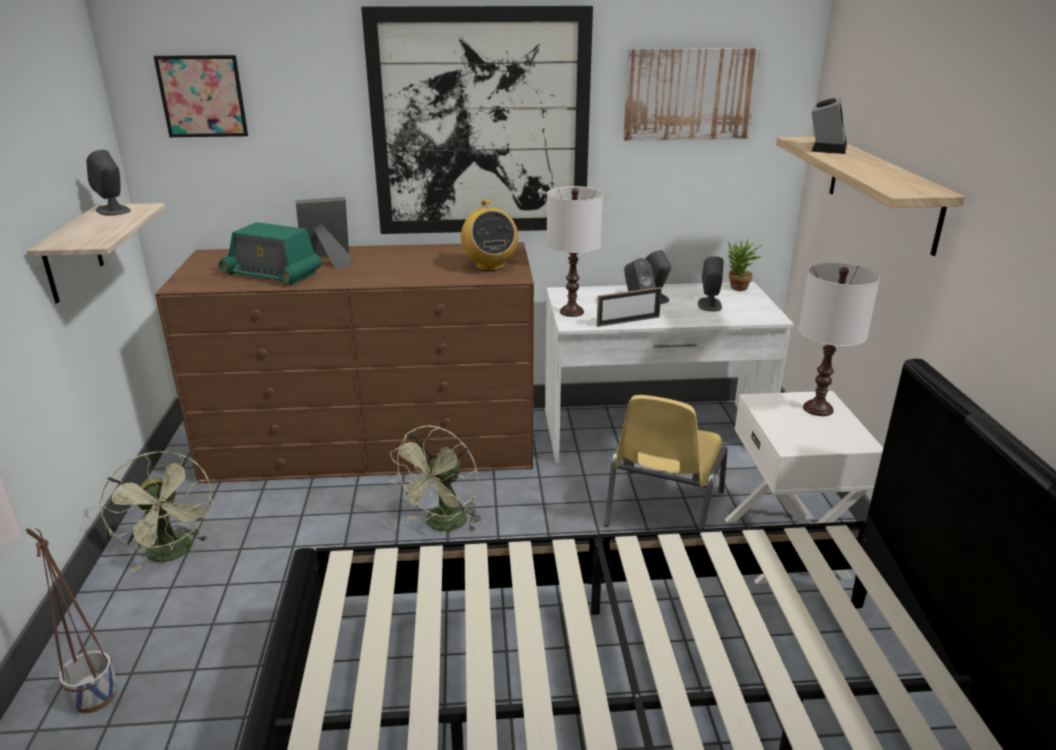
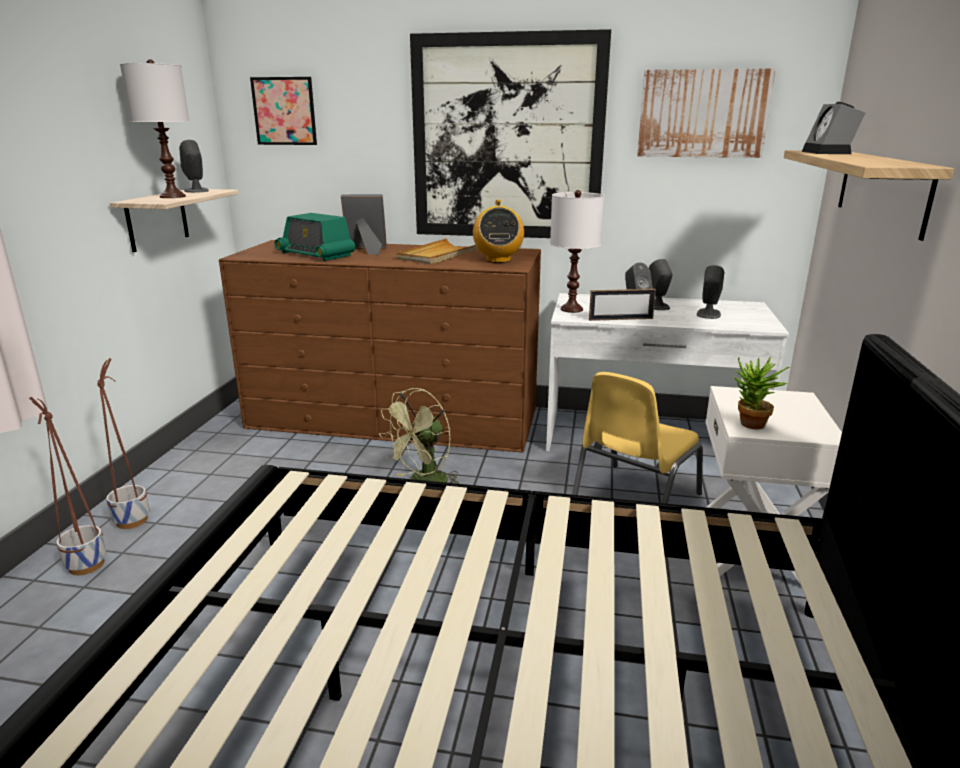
camera: 15 degrees right, 5 degrees down
(121, 629) = (132, 520): none -> planter
(173, 554) = (199, 474): green fan -> none
(419, 262) = (440, 255): none -> beige tray
(738, 289) = (744, 305): potted plant -> potted plant (750, 426)
(817, 409) = (789, 404): white table lamp -> white table lamp (172, 196)
(826, 147) = (829, 152): alarm clock -> alarm clock turned 150 degrees clockwise

